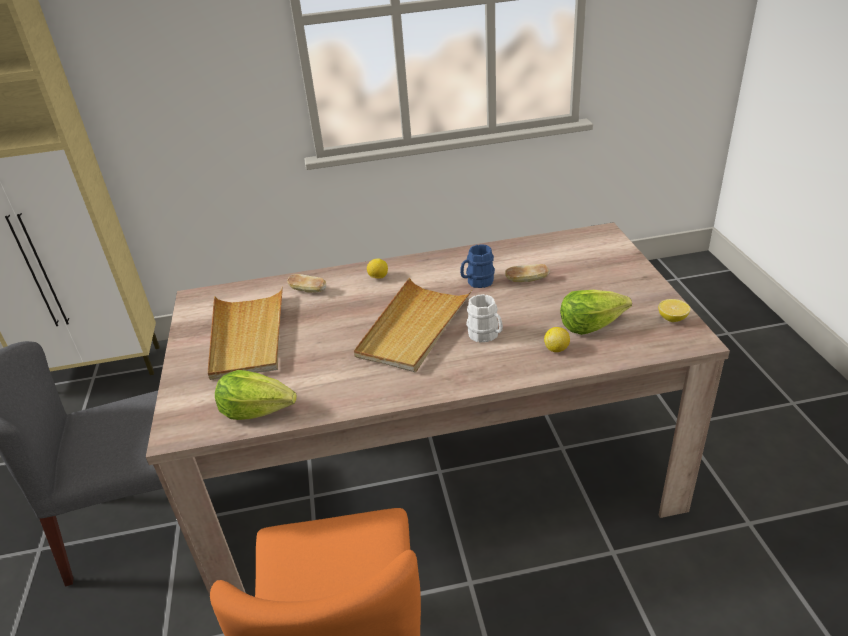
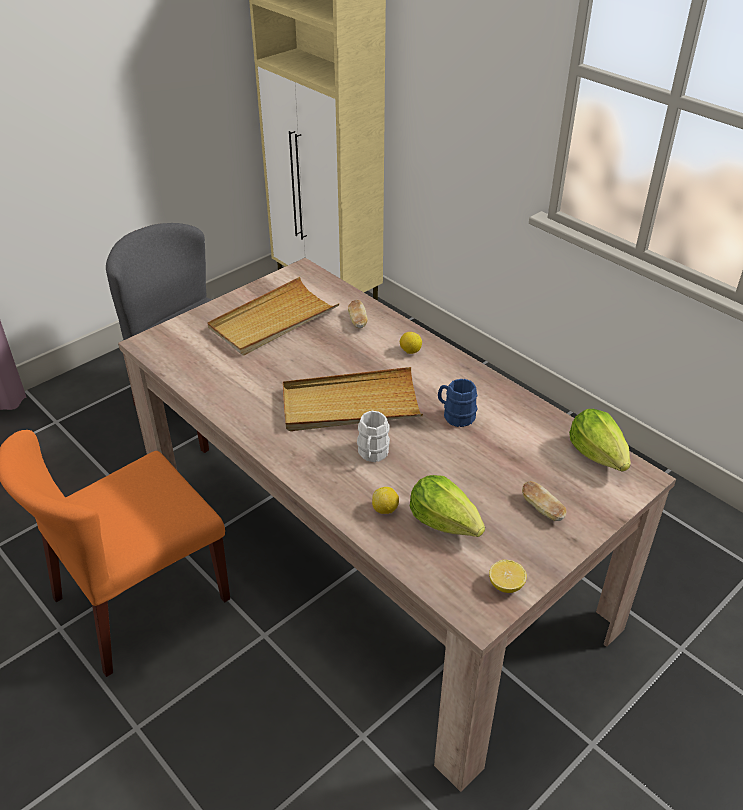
camera: 55 degrees right, 5 degrees up
(257, 410) = (192, 368): lettuce -> lettuce (598, 454)
(527, 280) = (487, 449): bread -> bread (542, 509)

